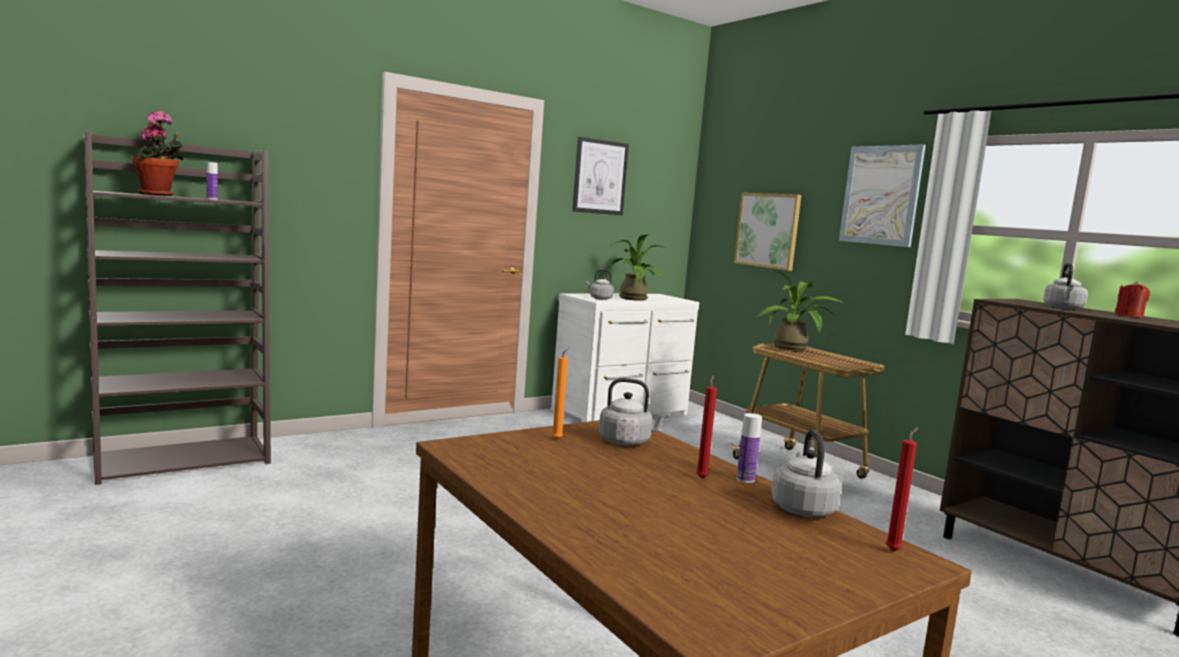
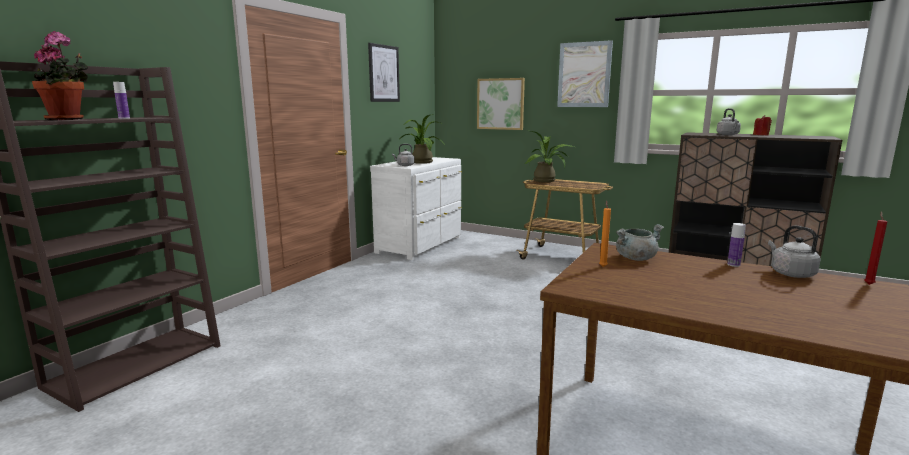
camera: 25 degrees left, 5 degrees up
(627, 442) = (635, 258): grey kettle -> grey cooking pot
(702, 478) = (717, 269): red candle -> none

